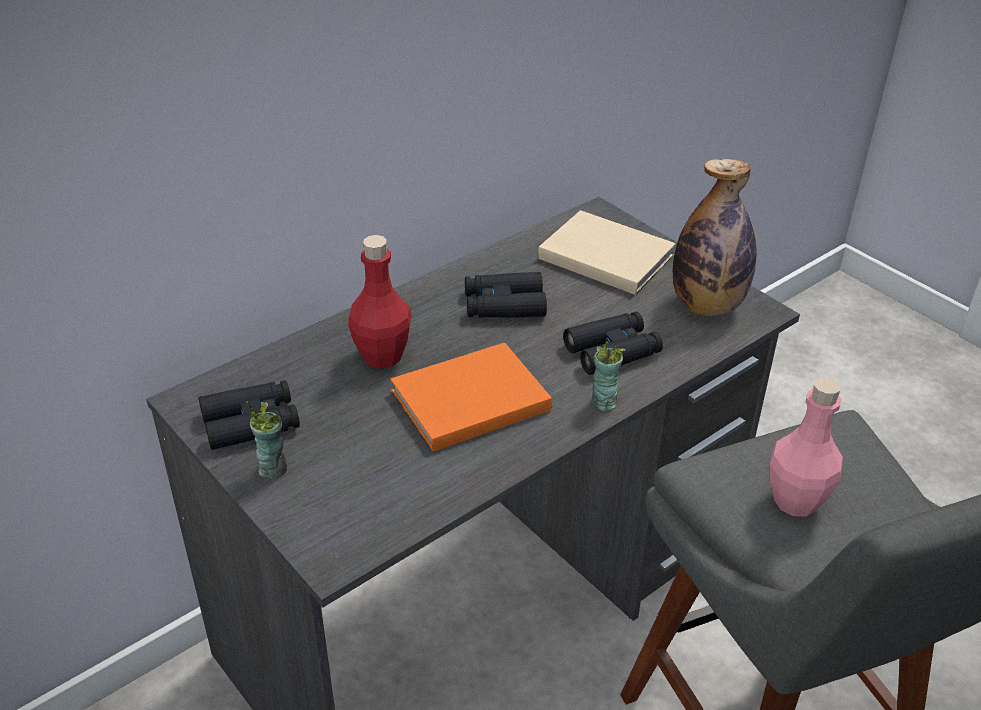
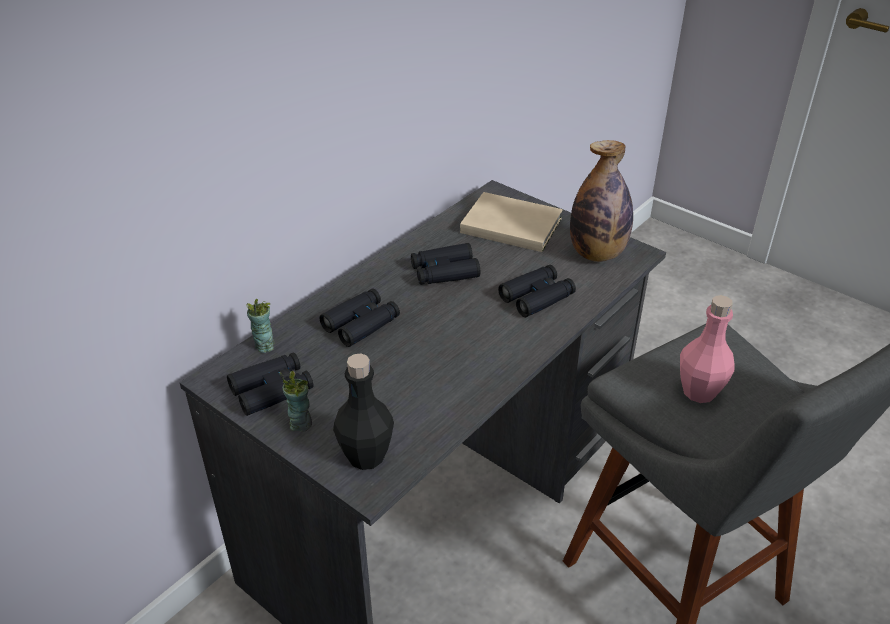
camera: 10 degrees left, 0 degrees up
(339, 520) = (366, 456): none -> black bottle
(382, 356) = (361, 323): red bottle -> black binoculars
(465, 400) = (436, 349): orange book -> none
(603, 402) = (541, 336): cup -> cup (264, 346)

